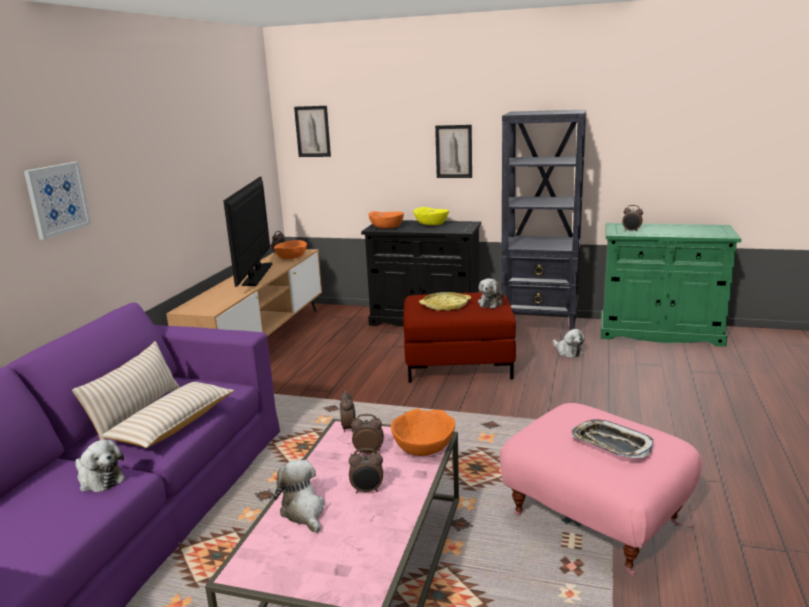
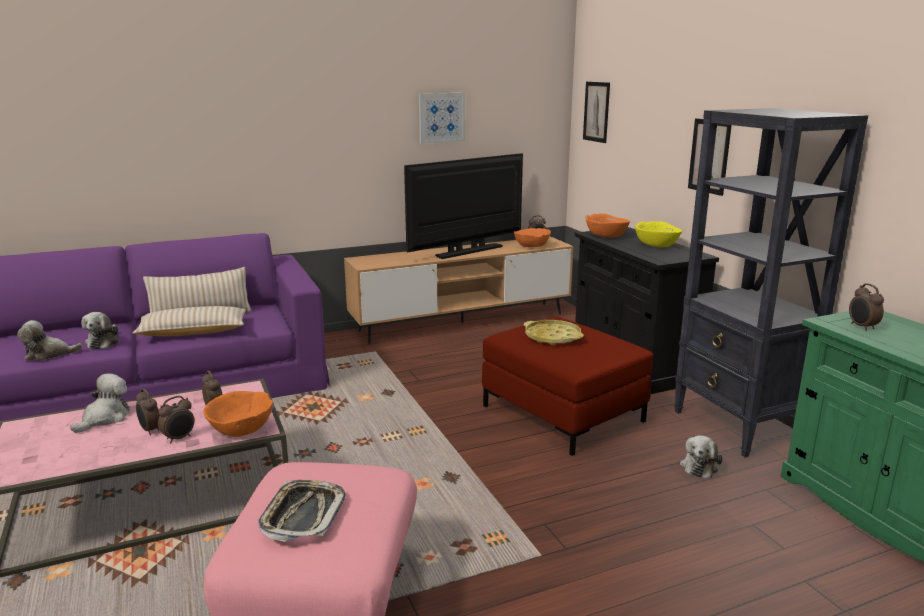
camera: 50 degrees right, 0 degrees up
(57, 199) = (233, 136): picture -> picture (441, 117)
(349, 428) = (250, 389): alarm clock -> alarm clock (179, 438)
(491, 303) = (599, 354): plush toy -> plush toy (48, 354)

